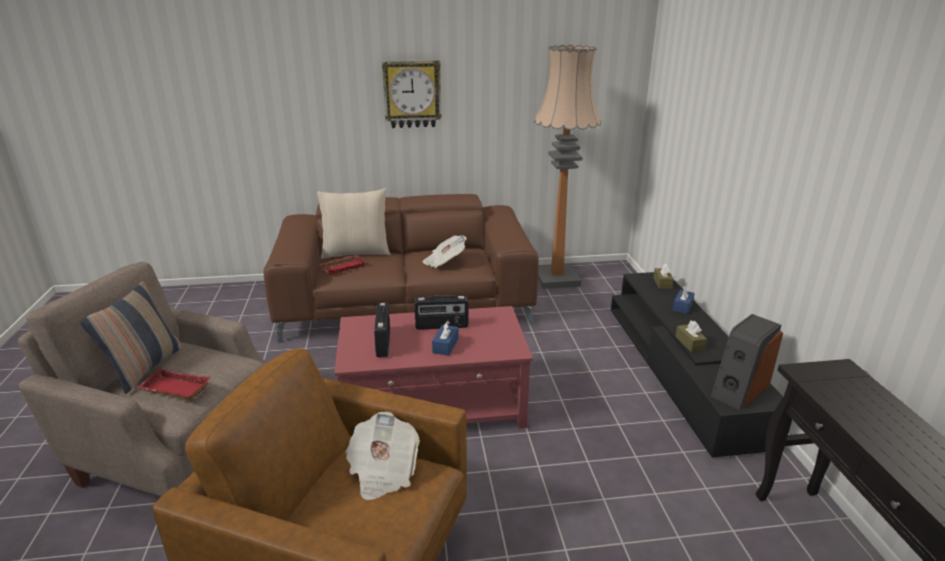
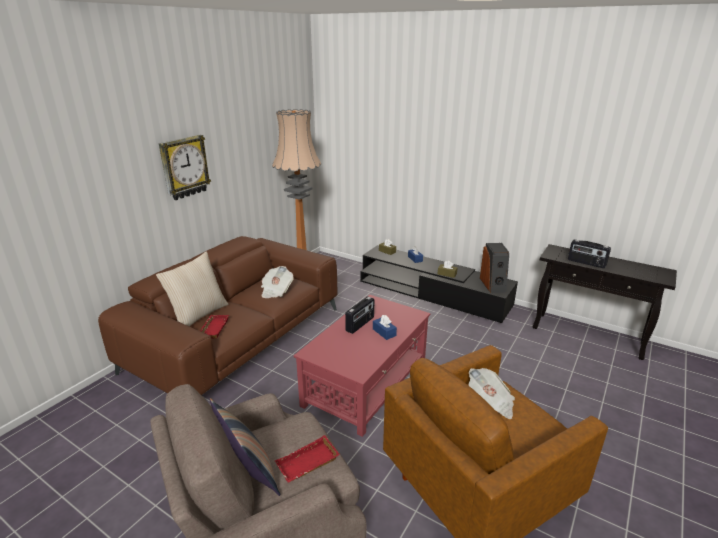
camera: 50 degrees left, 0 degrees up
(382, 343) = (351, 352): radio -> radio (586, 263)

